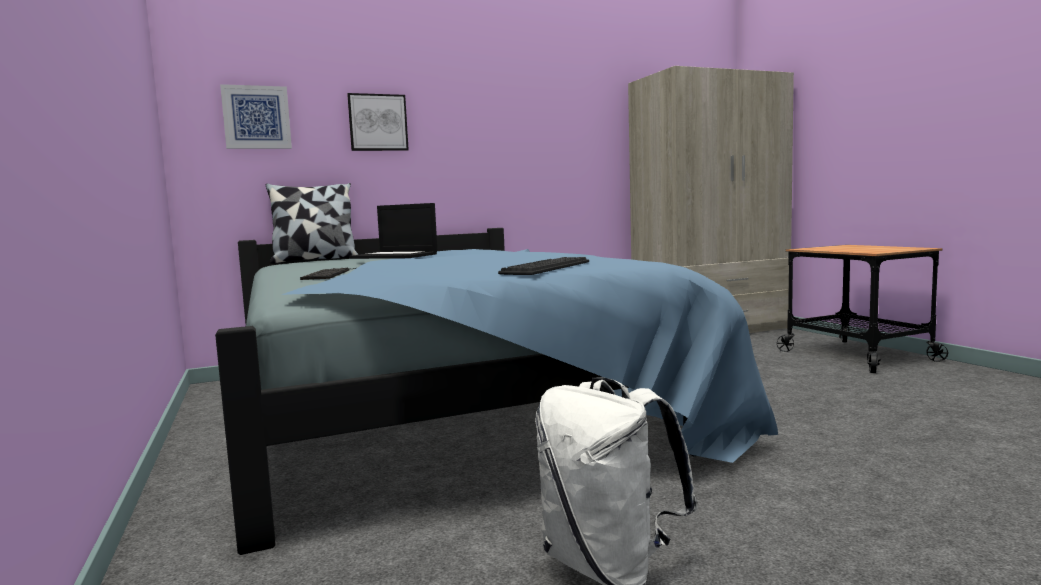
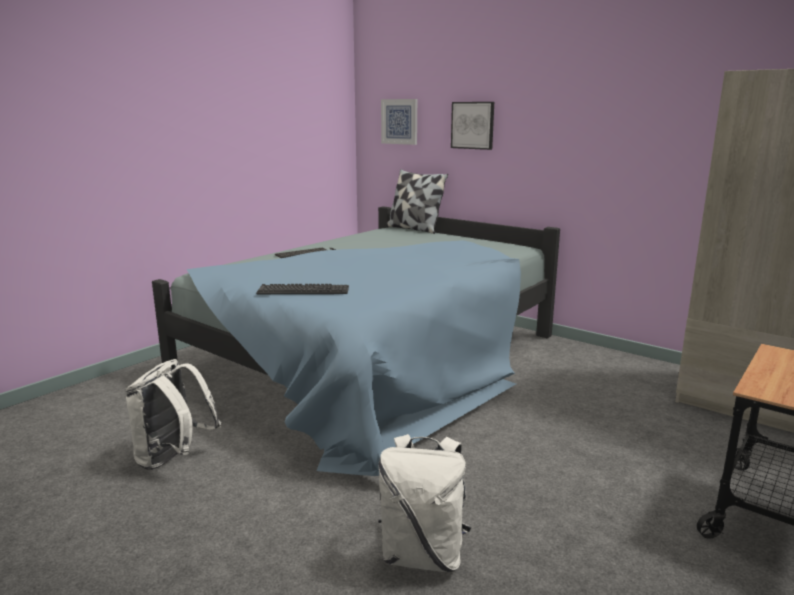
camera: 60 degrees right, 10 degrees up
(395, 256) = (399, 244): laptop -> none
(899, 449) = (423, 554): none -> white backpack

